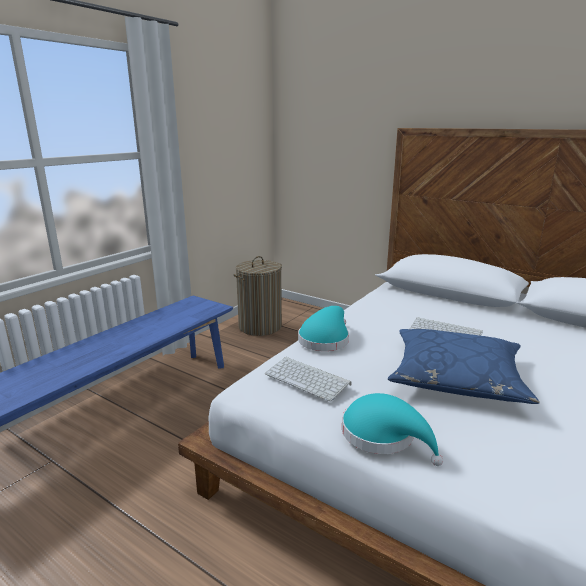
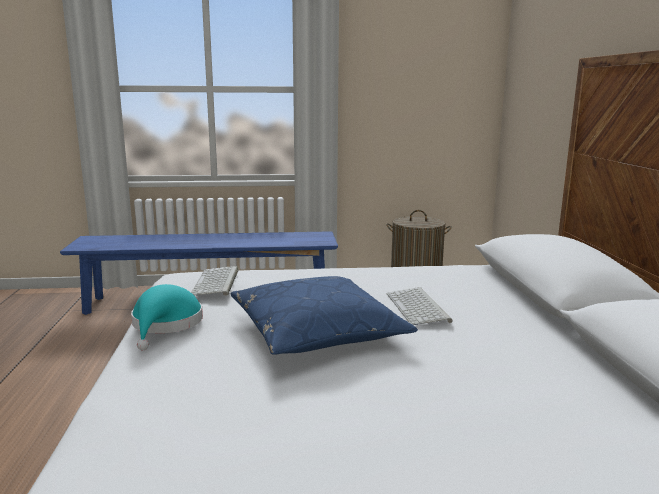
camera: 50 degrees right, 5 degrees down
(325, 339) = (303, 273): turquoise hat -> none

